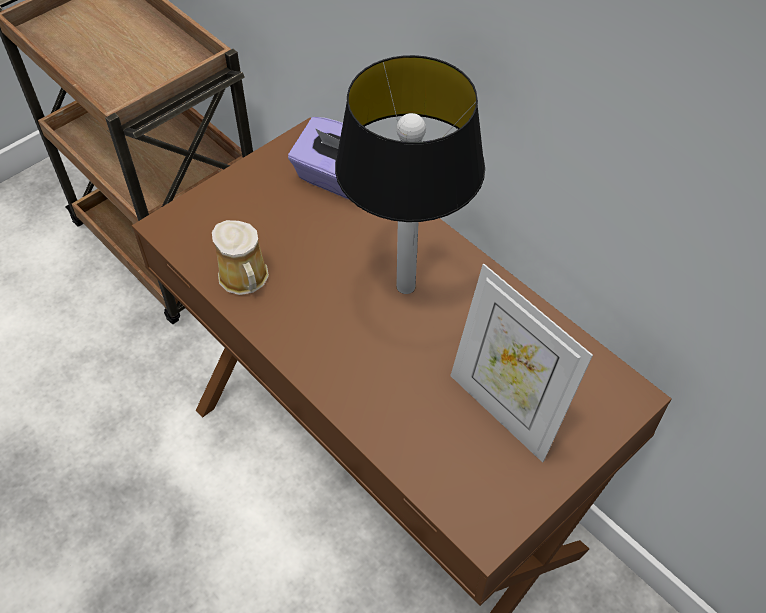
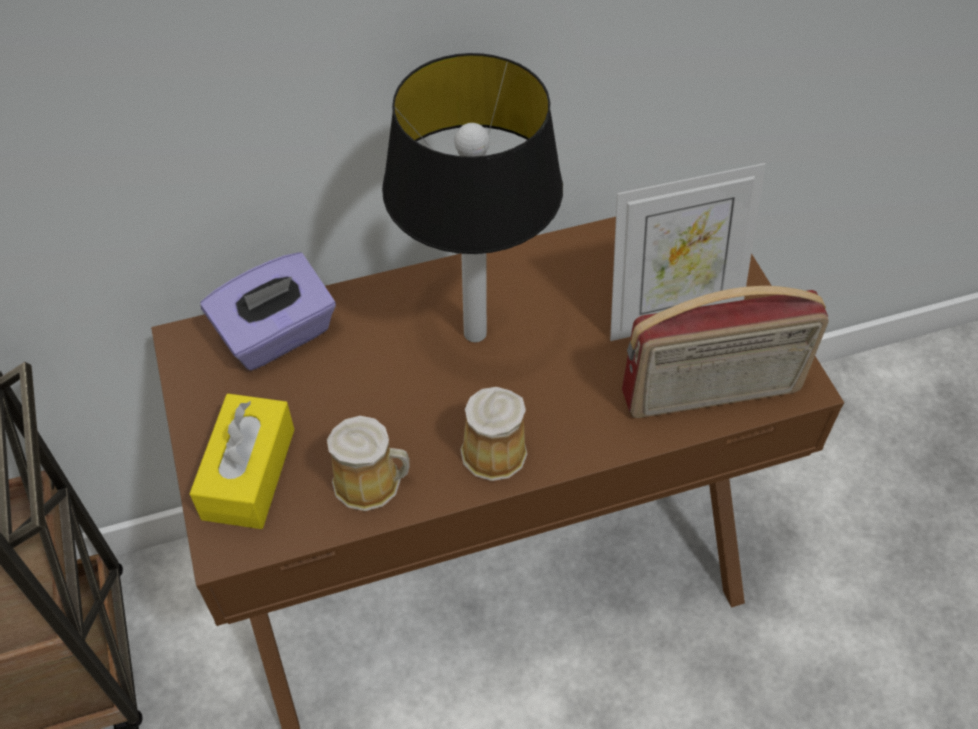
camera: 65 degrees left, 0 degrees up
(221, 213) = (249, 473): none -> yellow tissue box
(305, 336) = (491, 449): none -> mug
(436, 466) = (711, 394): none -> radio

